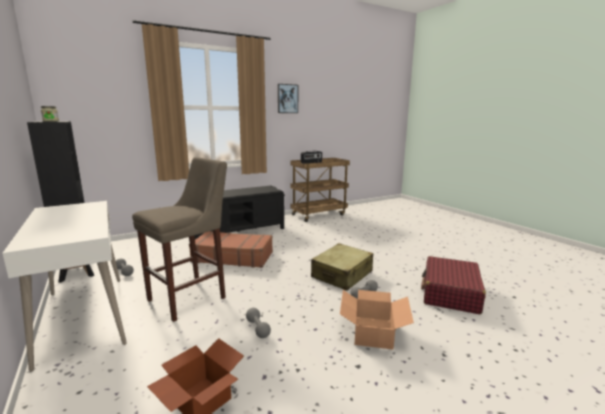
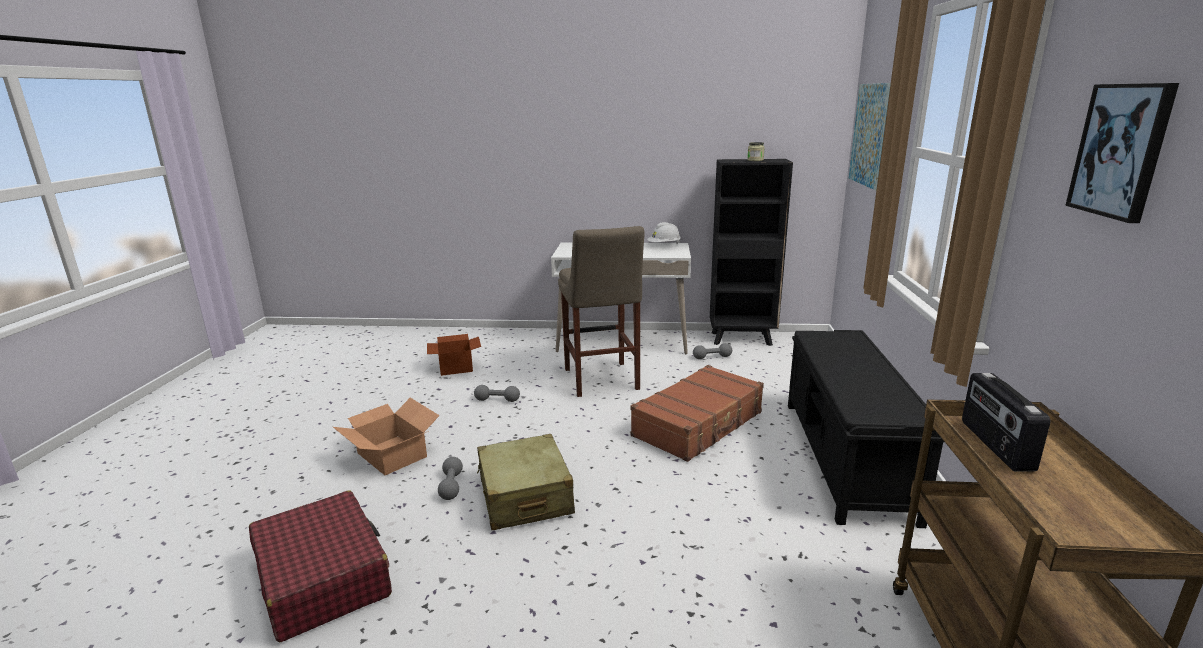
camera: 125 degrees right, 5 degrees up
(50, 211) = (664, 245): none -> white hard hat
(97, 101) = (874, 135): none -> picture

